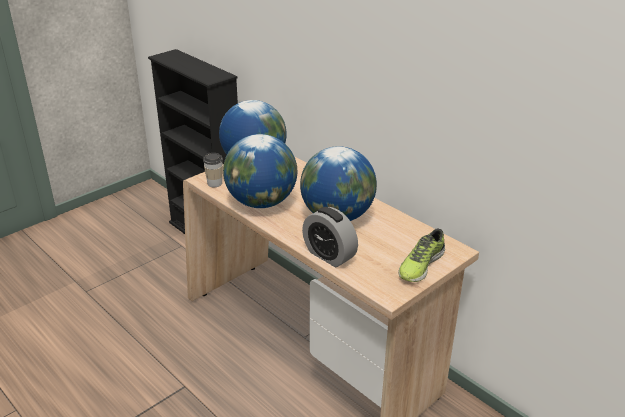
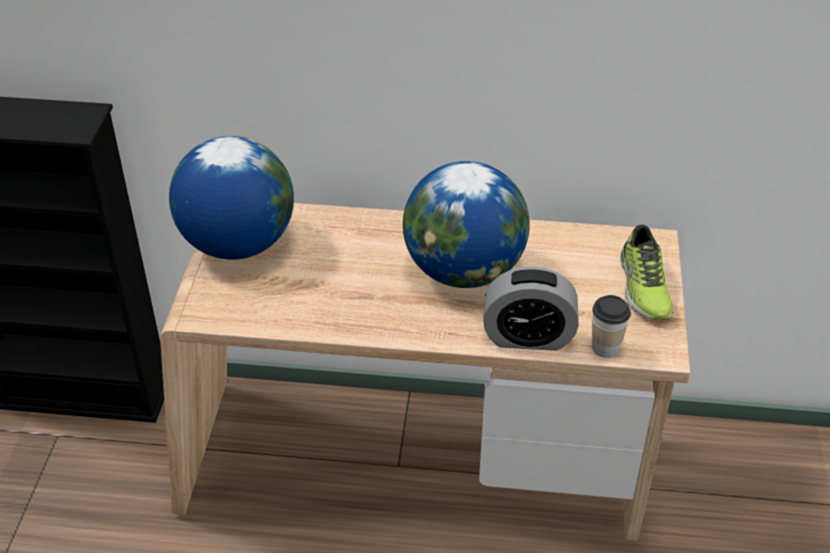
camera: 40 degrees left, 10 degrees up
(214, 183) = (225, 311): cup -> cup (605, 347)
(261, 202) = (337, 305): globe -> none

